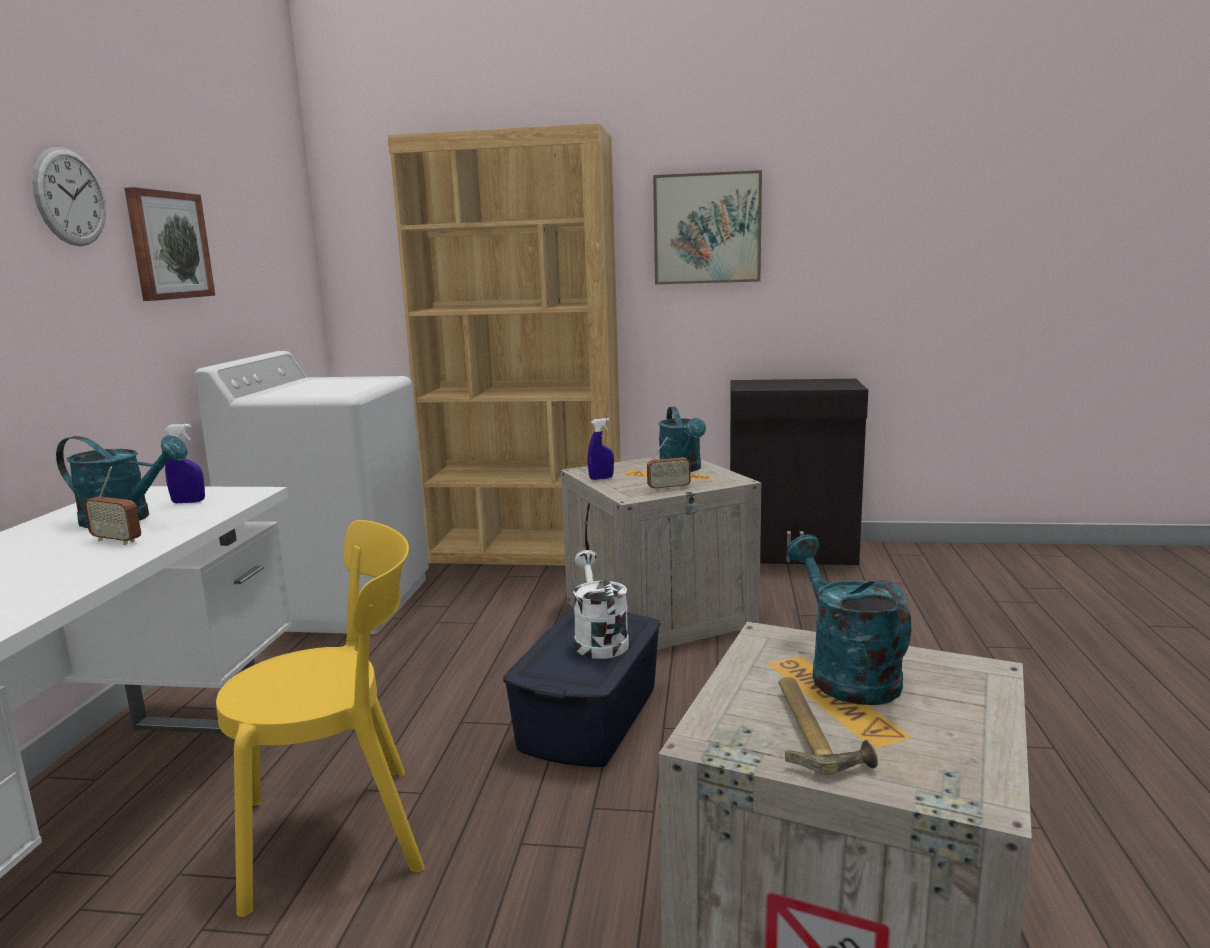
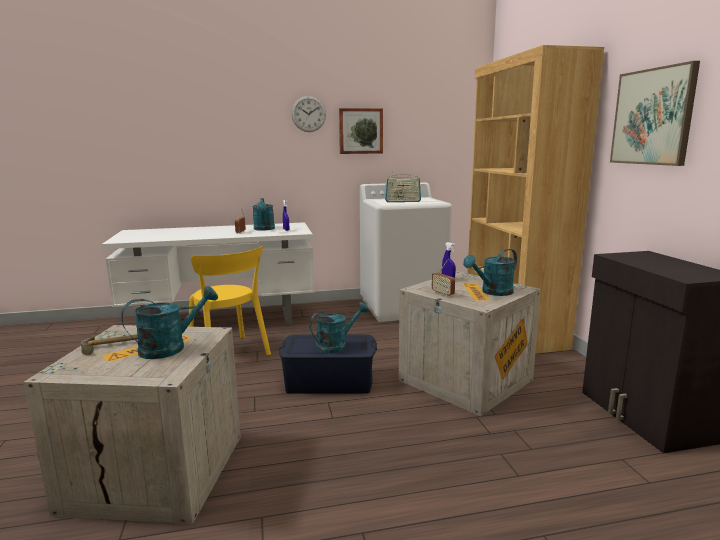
camera: 70 degrees right, 0 degrees up
(335, 387) = (402, 201): none -> radio
(598, 640) = (336, 345): white watering can -> turquoise watering can

